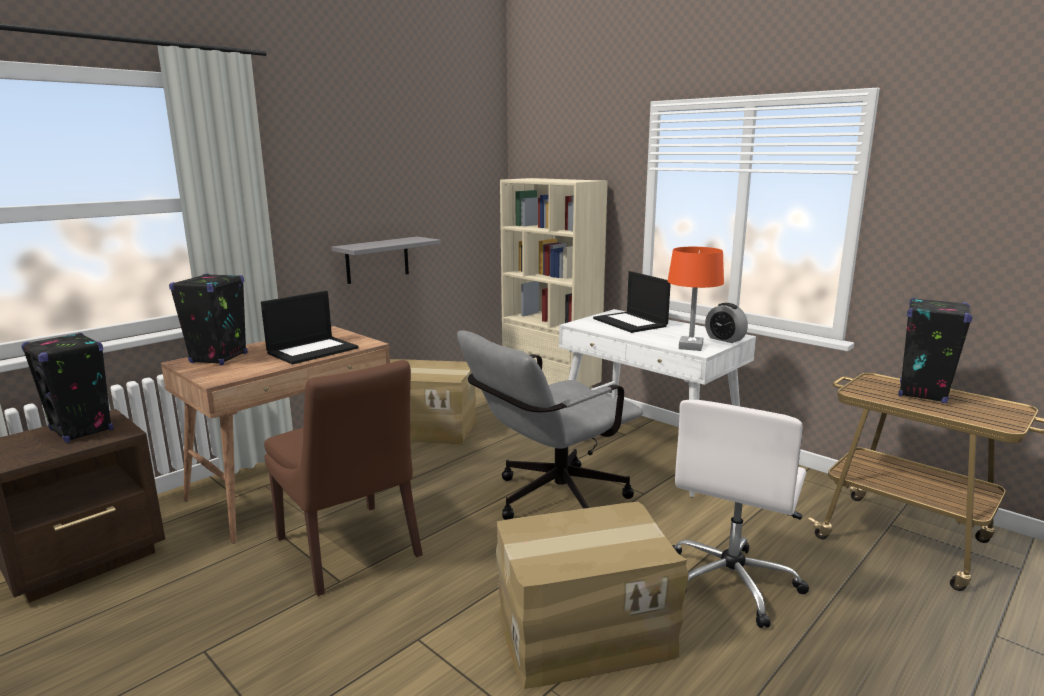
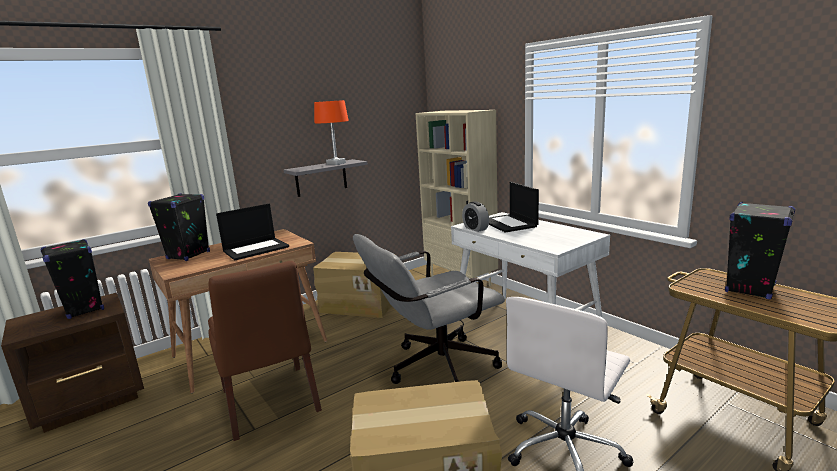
camera: 10 degrees right, 0 degrees up
(690, 347) = (548, 245): orange table lamp -> orange table lamp (336, 163)
(724, 339) = (581, 237): alarm clock -> alarm clock (475, 228)

